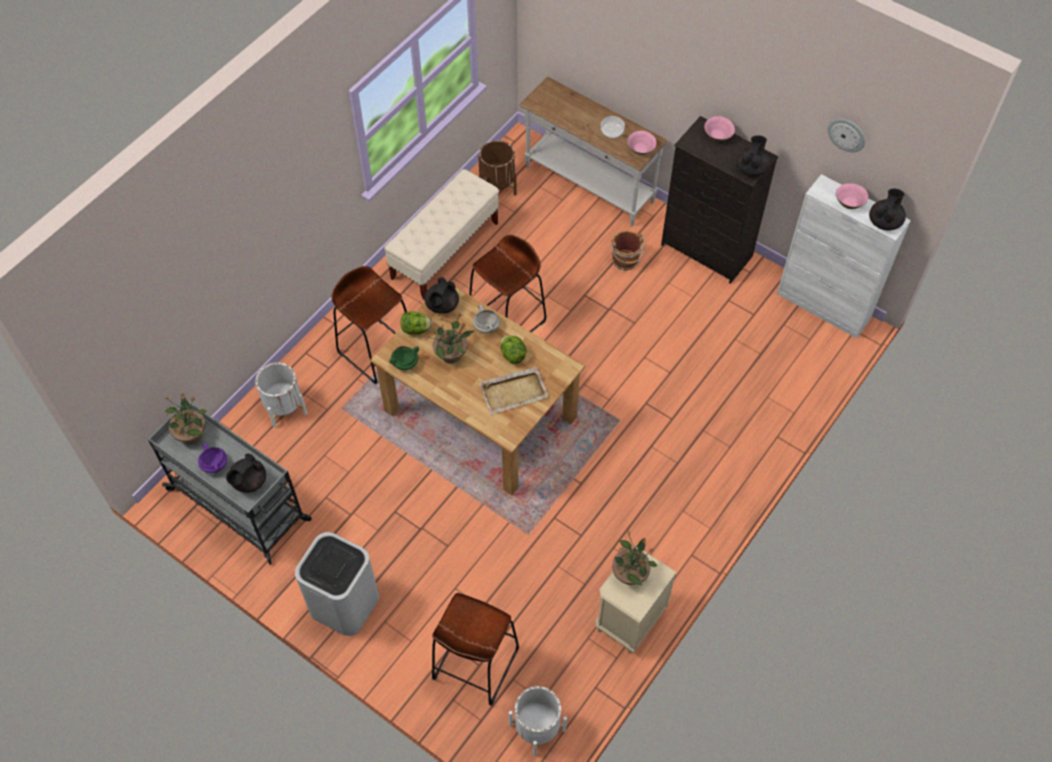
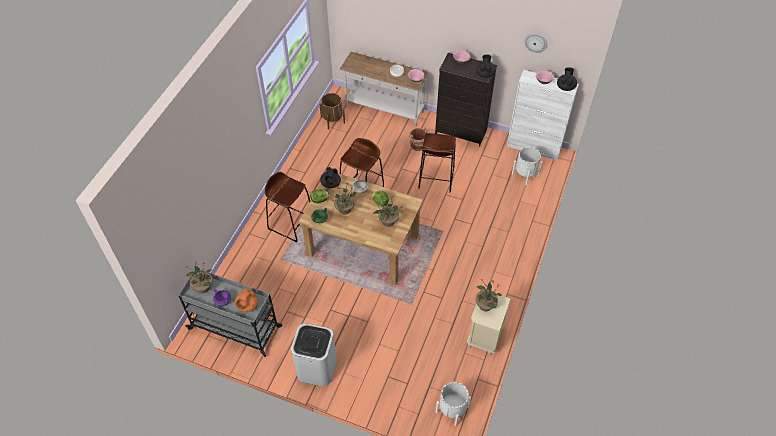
camera: 15 degrees left, 5 degrees down
(249, 481) = (247, 306): black teapot -> orange teapot
(284, 407) = (245, 266): white planter -> white planter (525, 174)
(445, 250) = (314, 161): beige bench -> none
(475, 664) = (405, 383): brown stool -> brown stool (436, 178)
(514, 391) = (388, 221): beige tray -> potted plant

